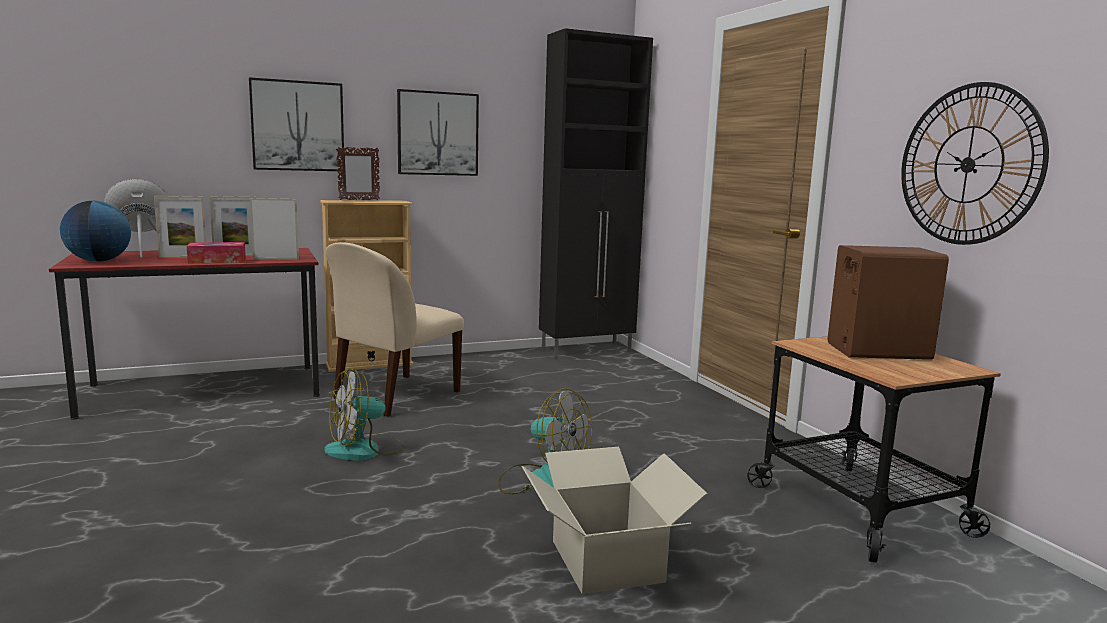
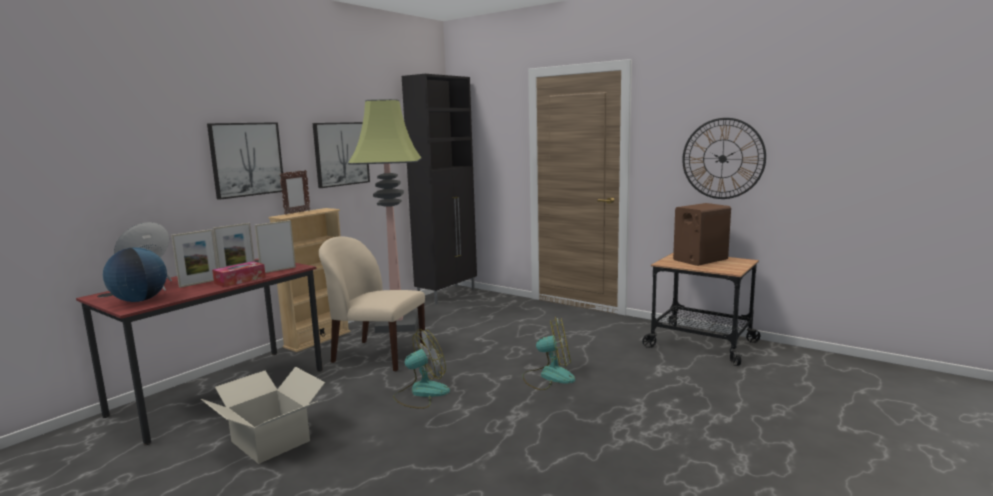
camera: 30 degrees left, 0 degrees up
(365, 450) = (421, 393): fan -> fan turned 150 degrees counterclockwise
(395, 396) = (377, 355): beige chair -> beige chair turned 105 degrees clockwise
(474, 370) = (398, 325): none -> floor lamp
(608, 560) = (641, 403): cardboard box -> cardboard box (271, 440)

